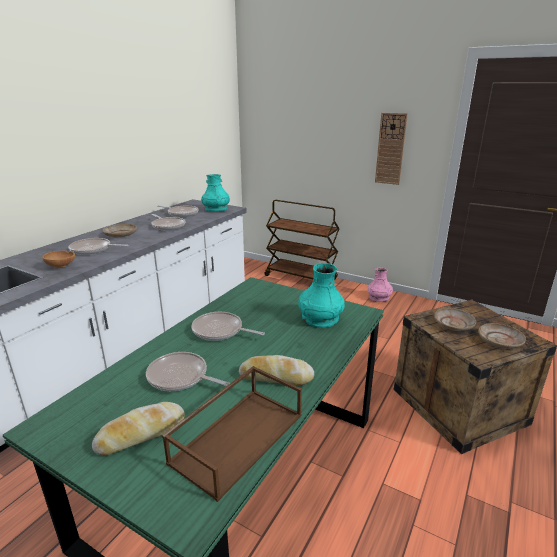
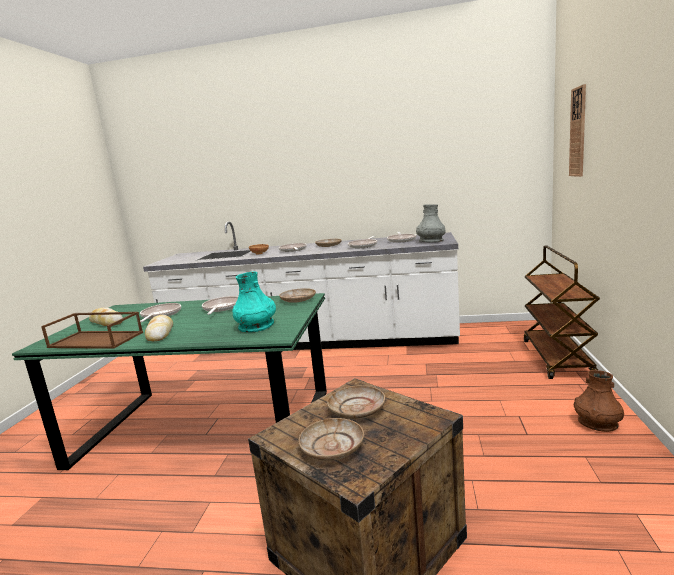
camera: 70 degrees right, 10 degrees down
(216, 209) = (431, 241): turquoise vase -> grey vase
(256, 290) = (298, 300): none -> beige plate
(379, 298) = (597, 423): pink vase -> brown vase
(390, 149) = (651, 171): wall clock -> wall clock (578, 132)

